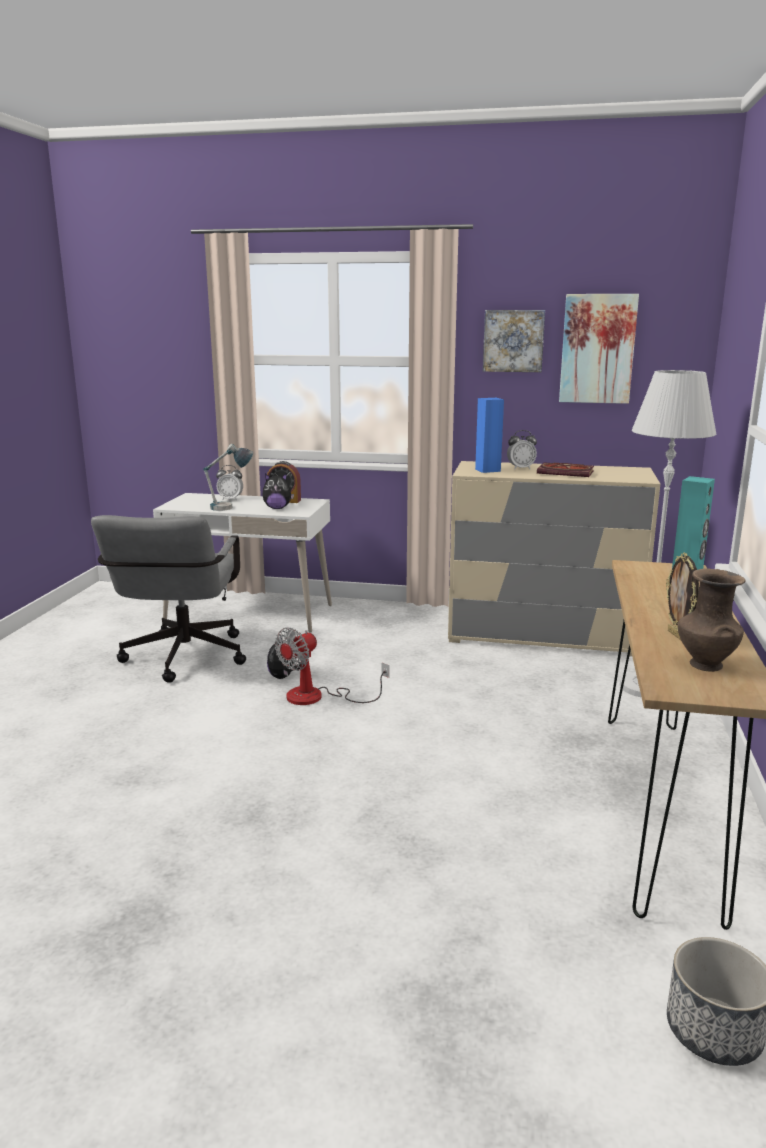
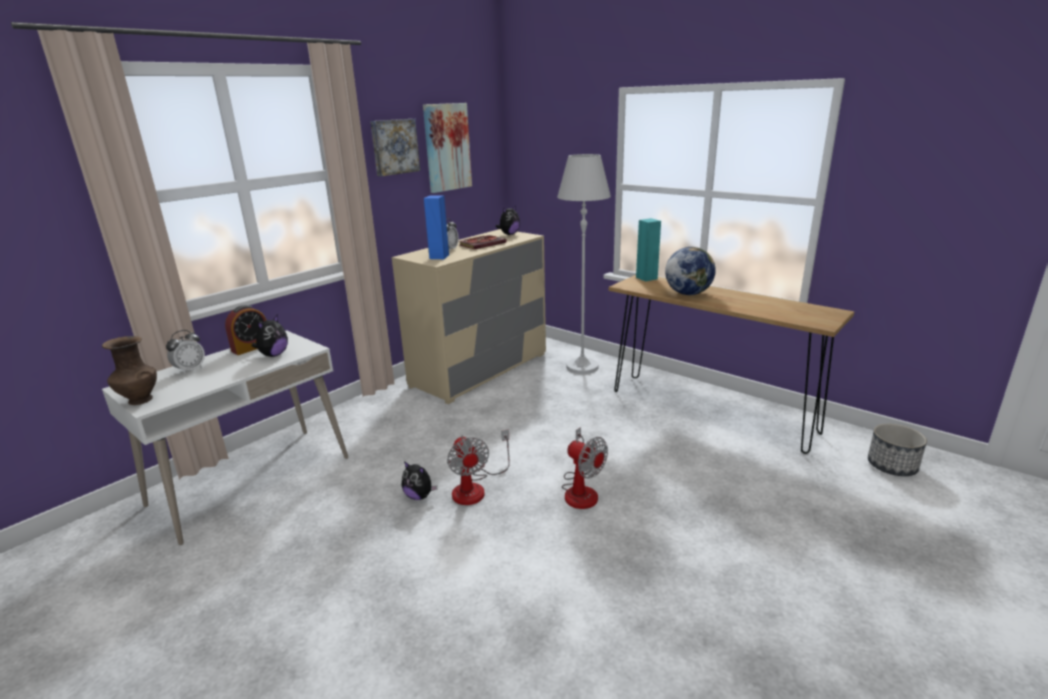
camera: 60 degrees left, 5 degrees up
(182, 661) = (307, 552): grey office chair -> none
(230, 508) = (228, 375): table lamp -> none
(363, 751) = (581, 490): none -> fan
(631, 473) = (509, 234): none -> plush toy
(661, 598) = (688, 293): none -> globe
(677, 636) = (748, 305): picture frame -> none
(704, 664) = (791, 310): brown vase -> brown vase (139, 400)

